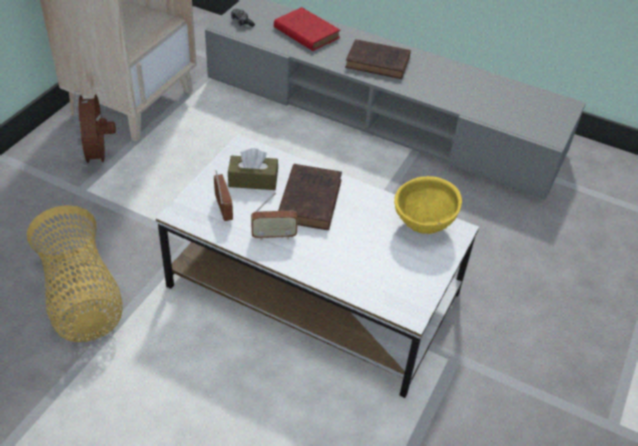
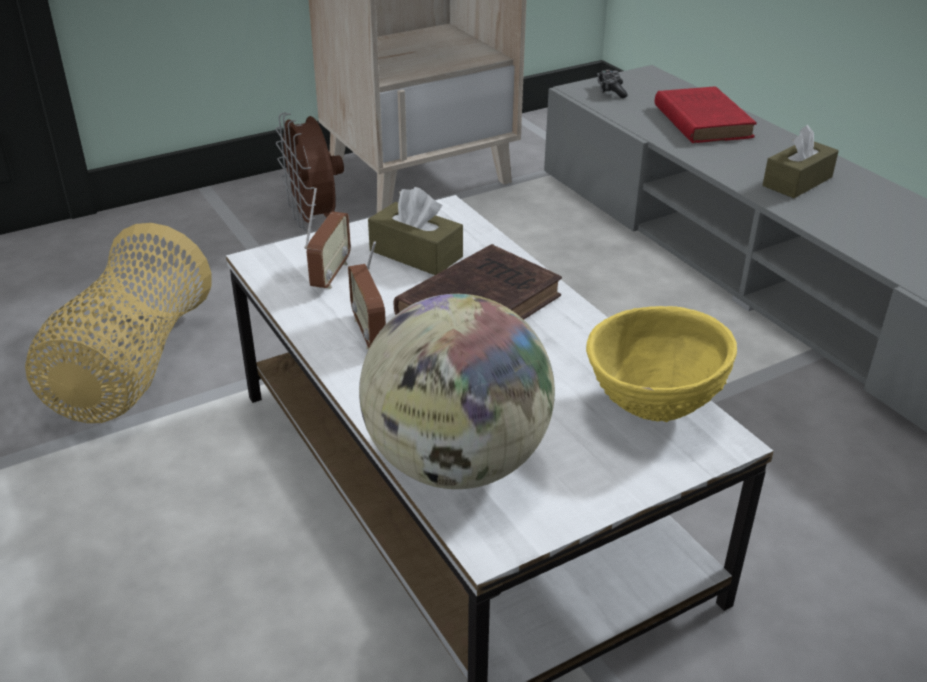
camera: 35 degrees right, 10 degrees down
(98, 158) = (314, 221): brown fan -> brown fan turned 45 degrees counterclockwise
(274, 236) = (369, 332): radio -> radio turned 45 degrees clockwise
(370, 286) = (456, 464): none -> globe
(379, 63) = (797, 181): brown book -> brown tissue box

